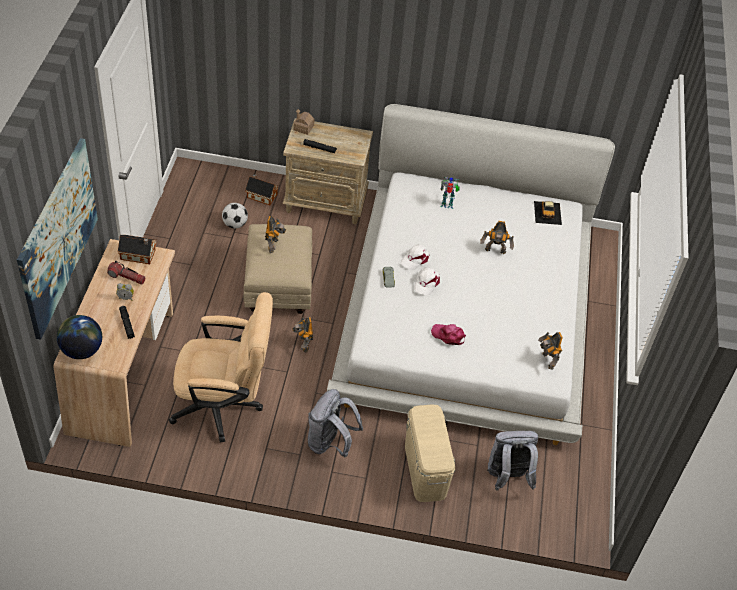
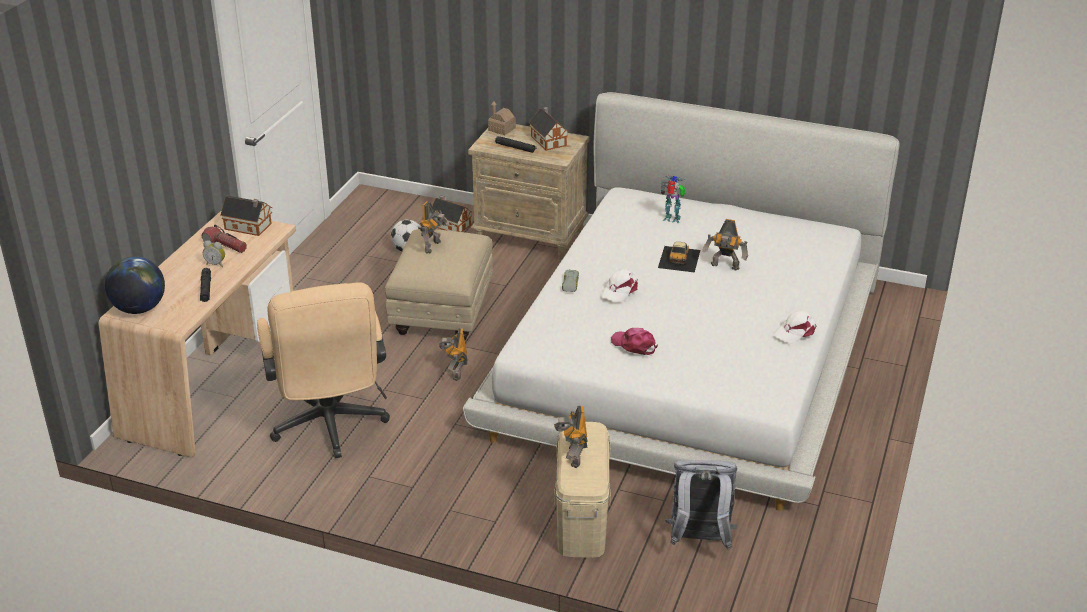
camera: 15 degrees right, 15 degrees down
(58, 237) = (123, 151): picture -> none
(224, 406) = (329, 427): beige office chair -> beige office chair turned 60 degrees clockwise
(330, 443) = (458, 479): grey backpack -> none
(342, 138) = (548, 140): none -> toy house
(415, 259) = (613, 267): white cap -> white cap (795, 332)
(547, 212) = (808, 234): toy car -> toy car (679, 258)
(547, 361) = (767, 382): toy robot -> toy robot (572, 457)

